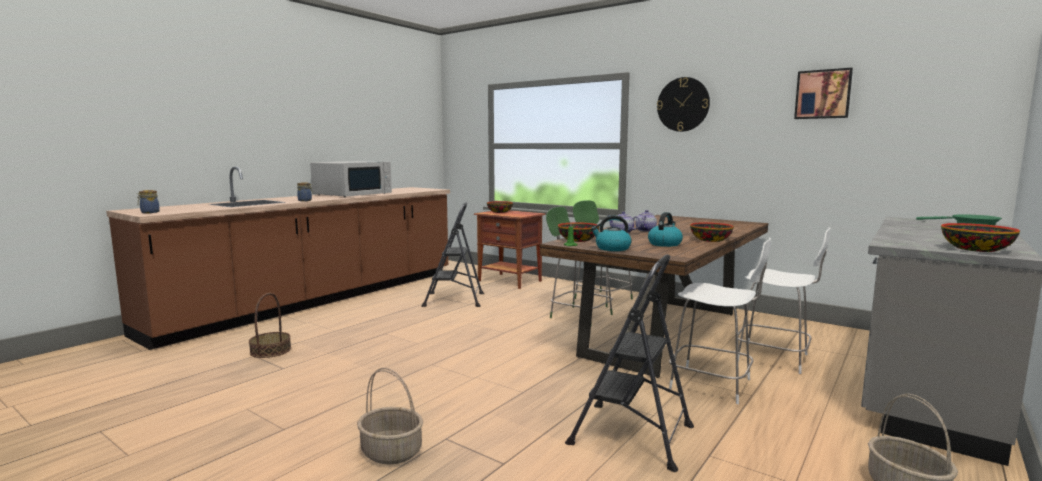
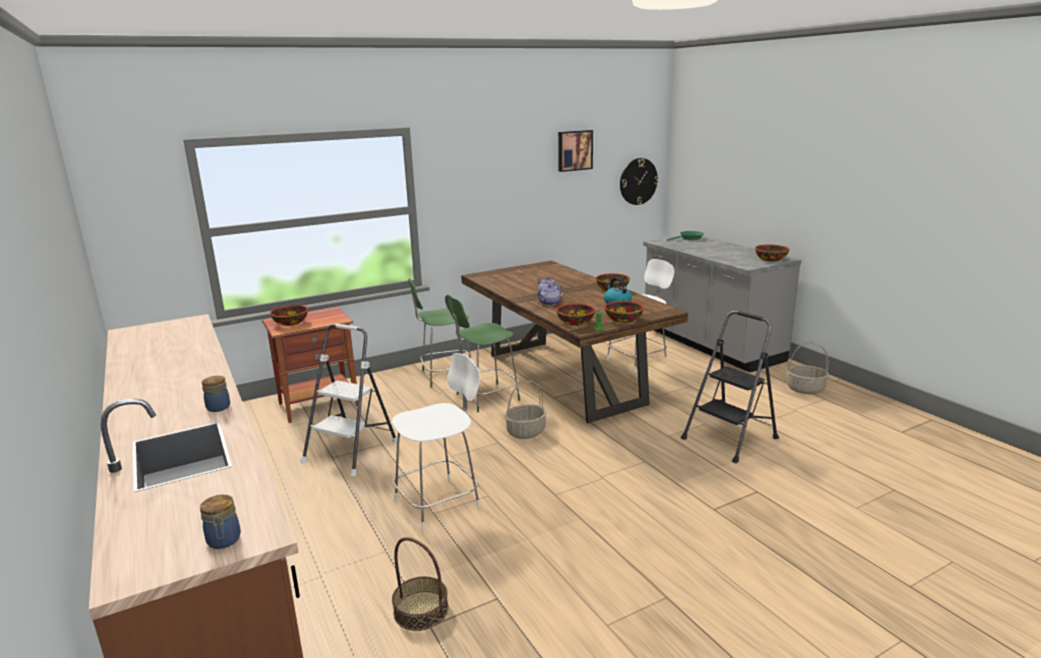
camera: 65 degrees left, 10 degrees up
(353, 194) = (167, 372): white microwave -> none
(392, 452) = (729, 537): basket -> basket (526, 432)
(456, 299) = (353, 449): black step ladder -> white step ladder
(612, 248) = (624, 320): kettle -> bowl
(683, 104) = (470, 162): wall clock -> wall clock (638, 181)
(713, 384) = (669, 391): white chair -> white chair (440, 502)

